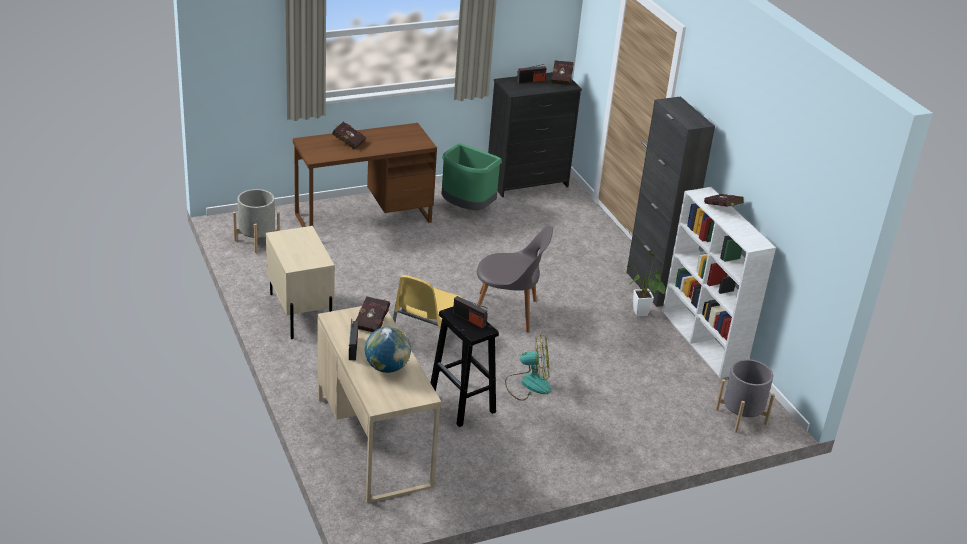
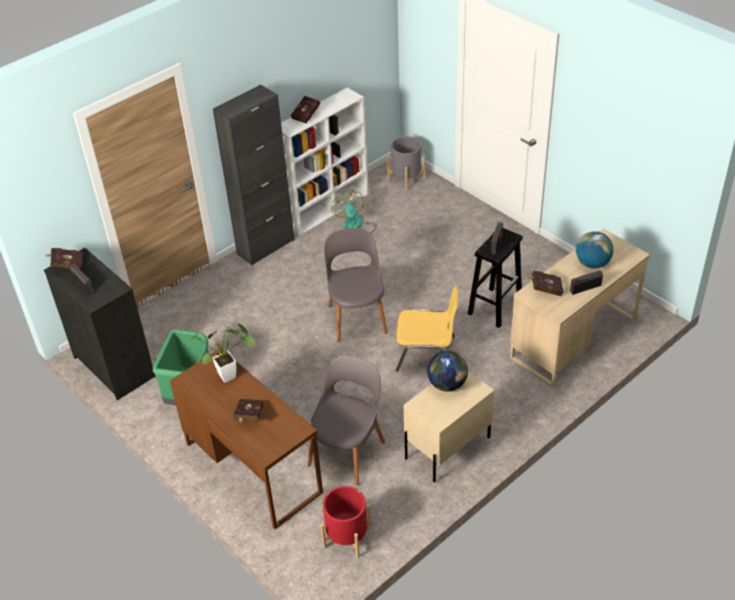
camera: 105 degrees left, 10 degrees up
(257, 240) = (347, 537): grey planter -> red planter
(314, 252) = (447, 384): none -> globe
(342, 263) = (348, 451): none -> grey chair
(528, 384) = (445, 280): fan -> fan (355, 227)
(641, 315) = (312, 245): potted plant -> potted plant (231, 375)

